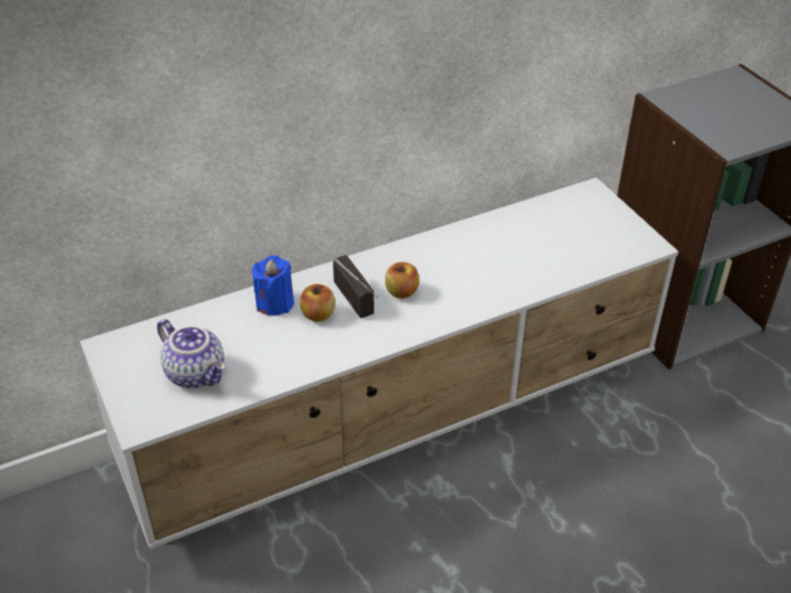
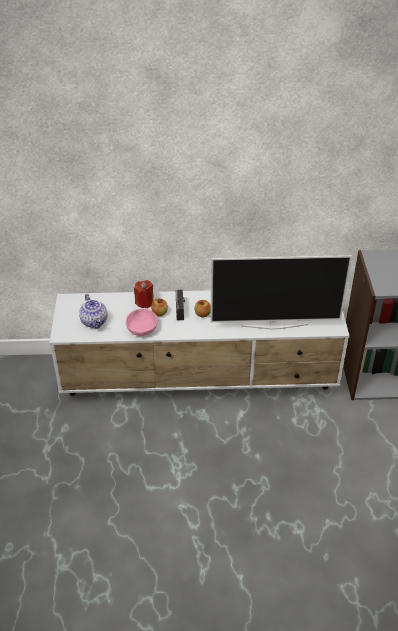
camera: 25 degrees right, 0 degrees up
(275, 303) = (144, 302): blue candle -> red candle
(306, 358) = (143, 329): none -> pink bowl
(542, 271) = (274, 324): none -> television

